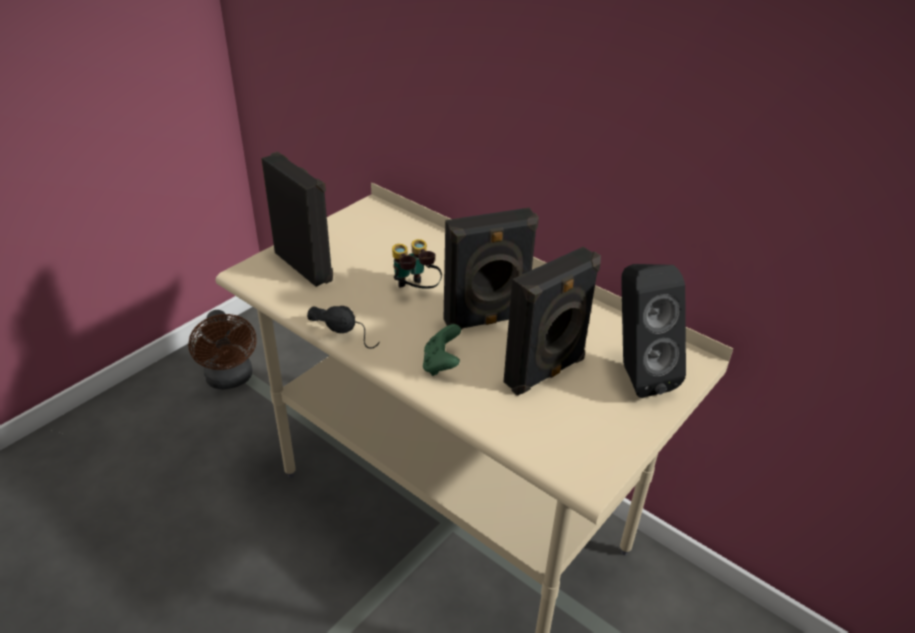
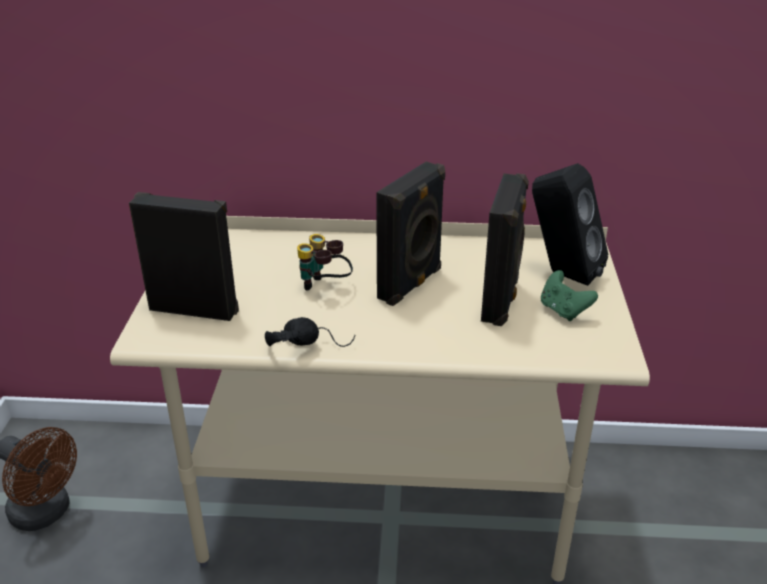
camera: 35 degrees left, 5 degrees down
(441, 364) = (418, 331): green game controller -> green game controller (563, 311)

